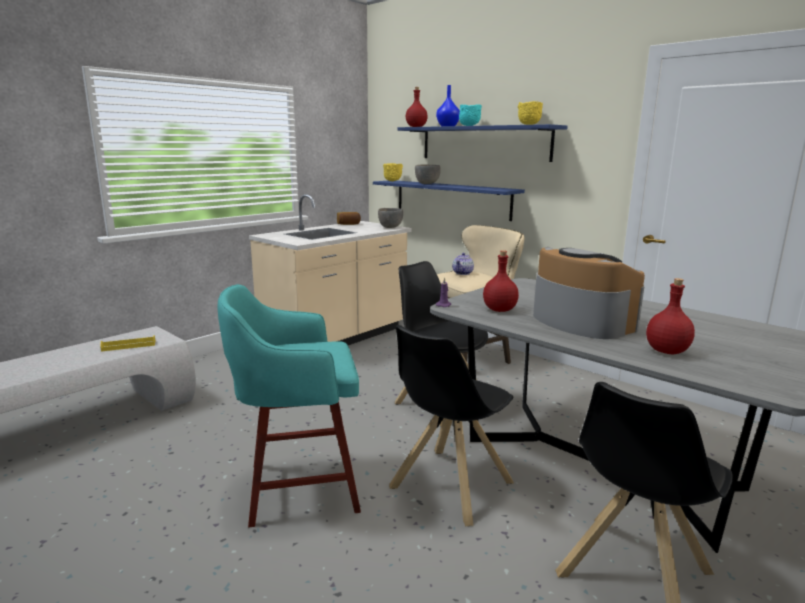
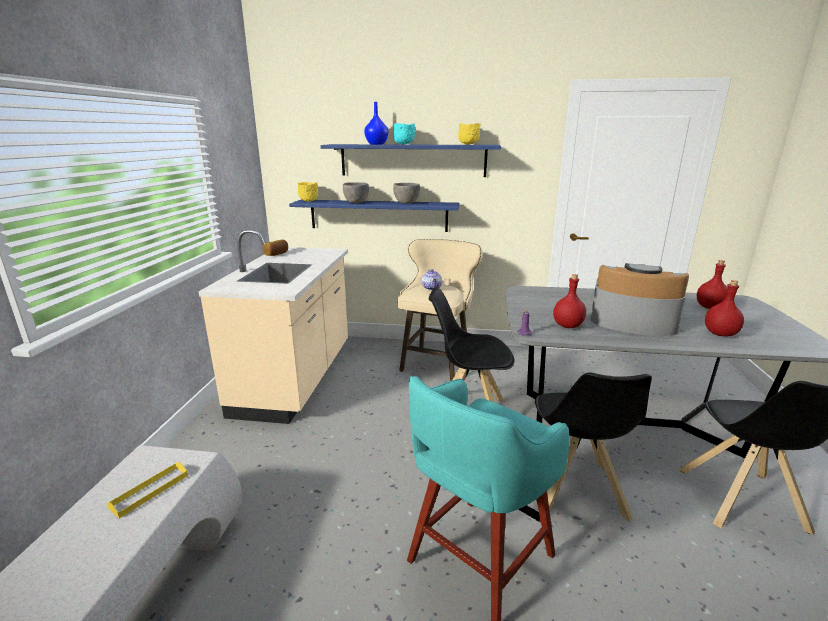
camera: 35 degrees left, 5 degrees up
(390, 227) = (327, 251): grey bowl -> grey bowl (406, 203)
(416, 127) = (338, 144): red bottle -> red bottle (709, 307)

